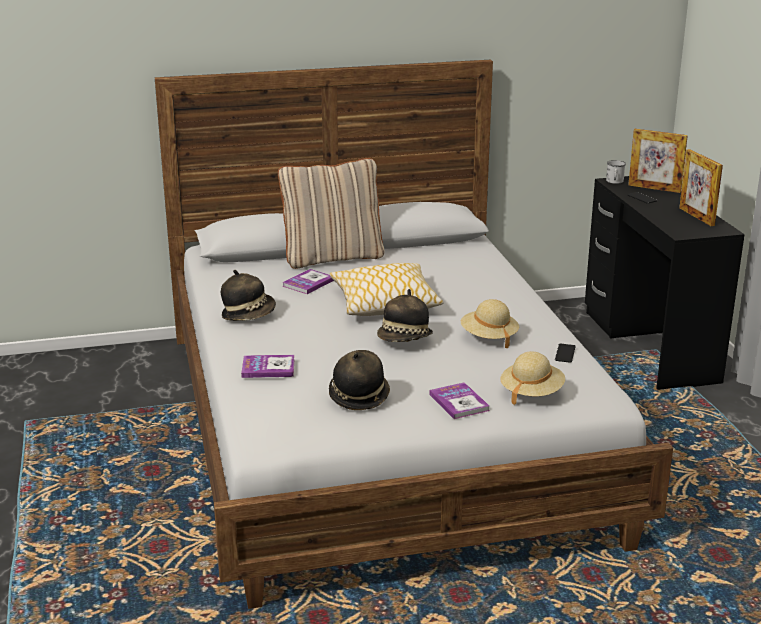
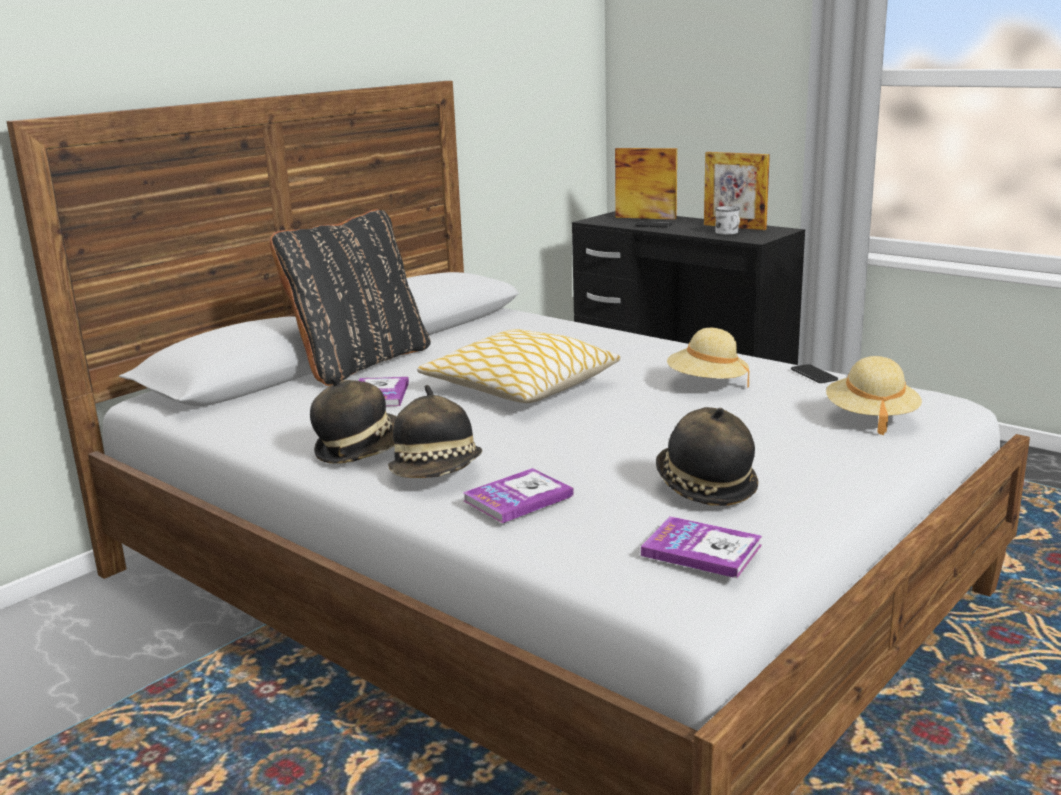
camera: 35 degrees left, 5 degrees down
(332, 257) = (360, 363): beige pillow -> black pillow
(404, 340) = (624, 413): hat -> hat (437, 473)
(459, 402) = (822, 453): book -> book (701, 550)
(614, 182) = (597, 220): white mug -> white mug (729, 233)
(654, 188) = (645, 218): picture frame -> picture frame turned 150 degrees counterclockwise

